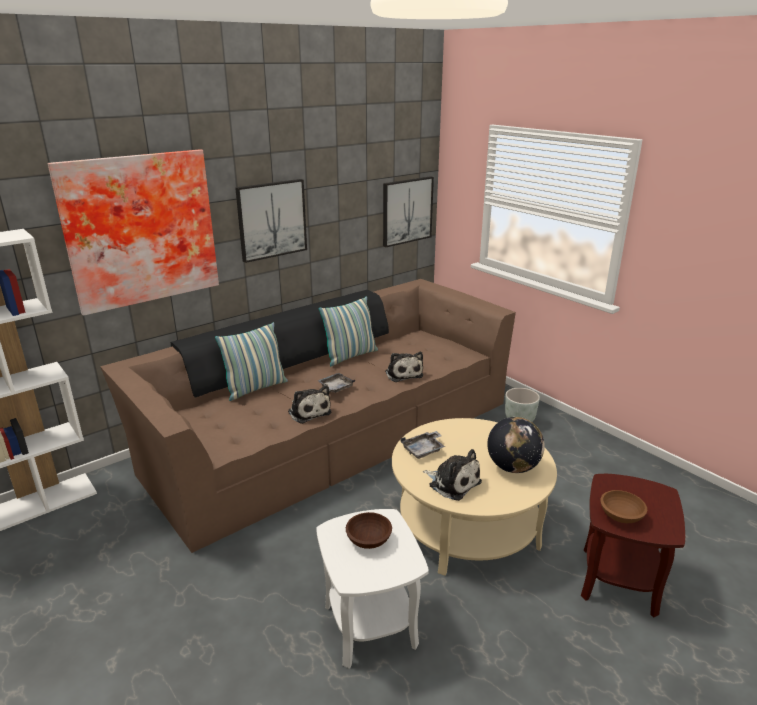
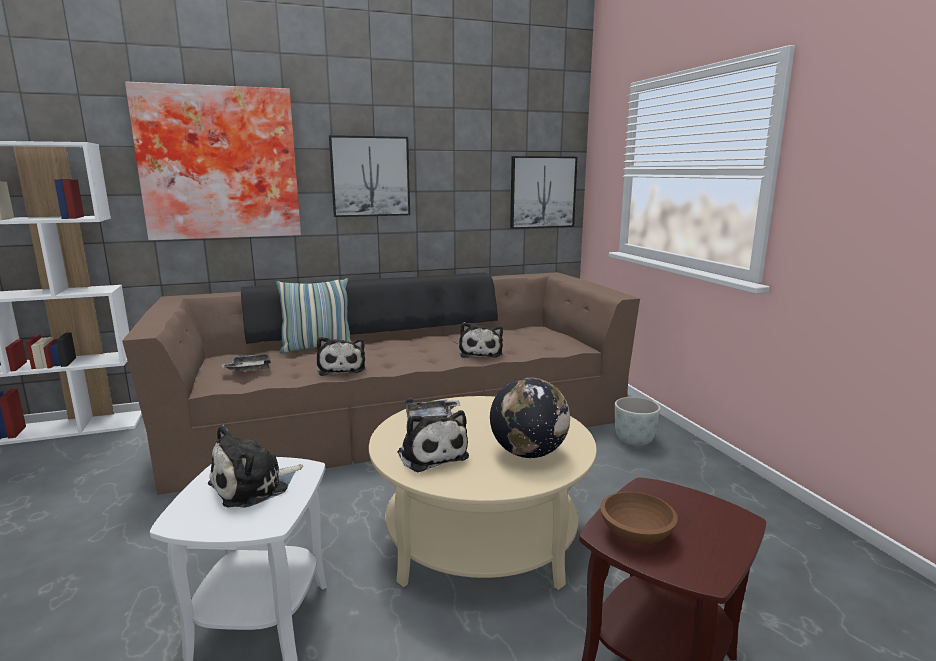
camera: 20 degrees right, 10 degrees down
(335, 388) = (391, 354): grey tray -> grey tray (249, 368)
(350, 356) = (441, 336): pillow -> none
(369, 540) = (254, 486): brown bowl -> plush toy

